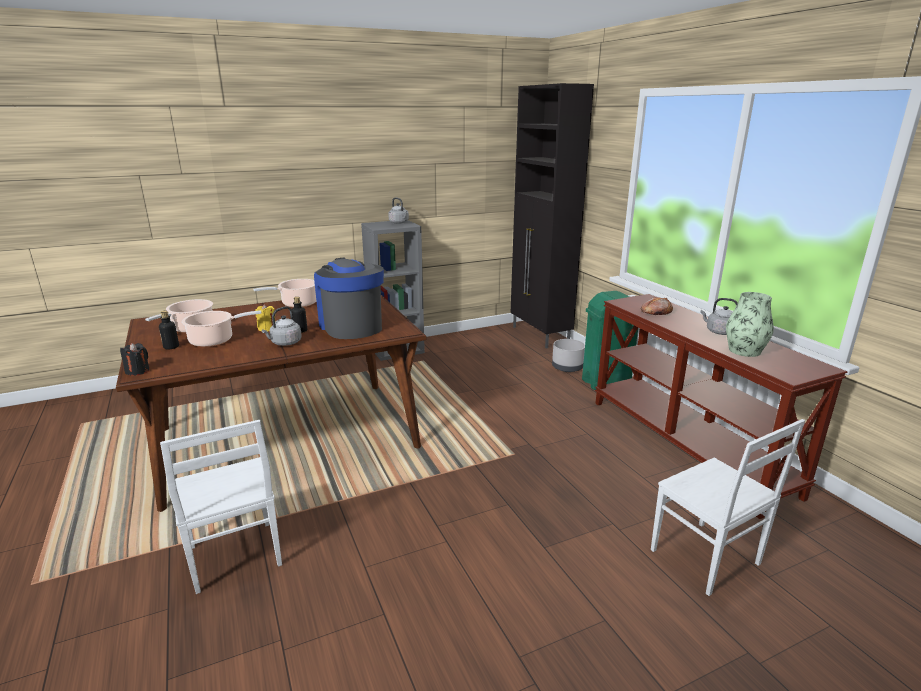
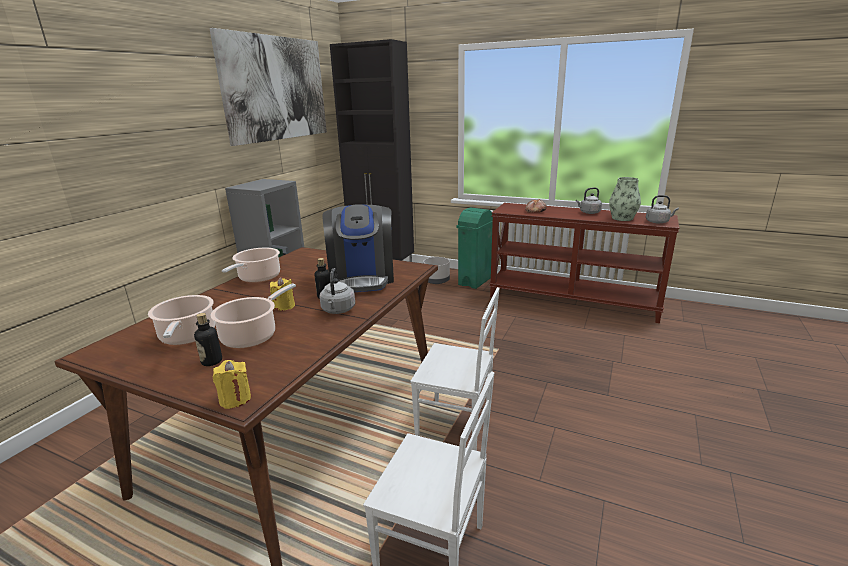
camera: 40 degrees left, 0 degrees up
(138, 371) = (235, 399): black candle -> yellow candle
(351, 326) = (362, 278): coffee machine -> coffee machine turned 120 degrees counterclockwise
(399, 223) = (266, 182): grey kettle -> grey kettle (658, 222)
(439, 134) = (276, 89): none -> picture
(705, 558) = (674, 355): white chair -> white chair (455, 426)

